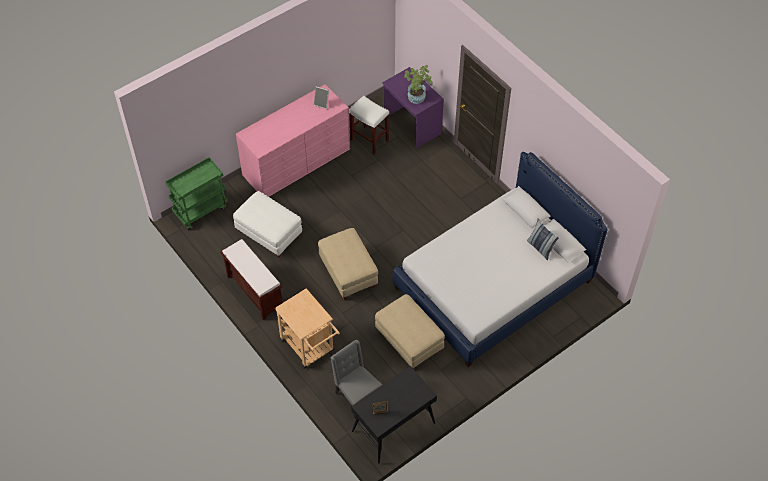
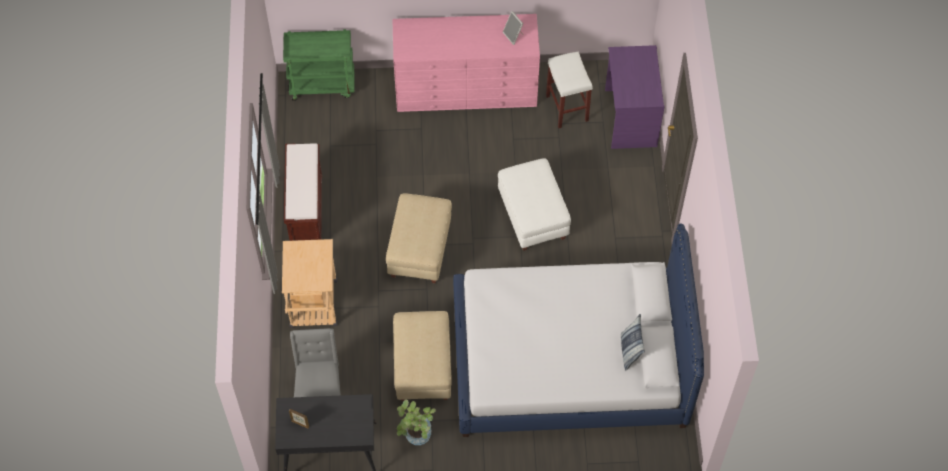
camera: 35 degrees right, 5 degrees up
(269, 234) = (371, 155): white ottoman -> white ottoman (532, 216)
(417, 99) = (631, 90): potted plant -> potted plant (416, 437)

